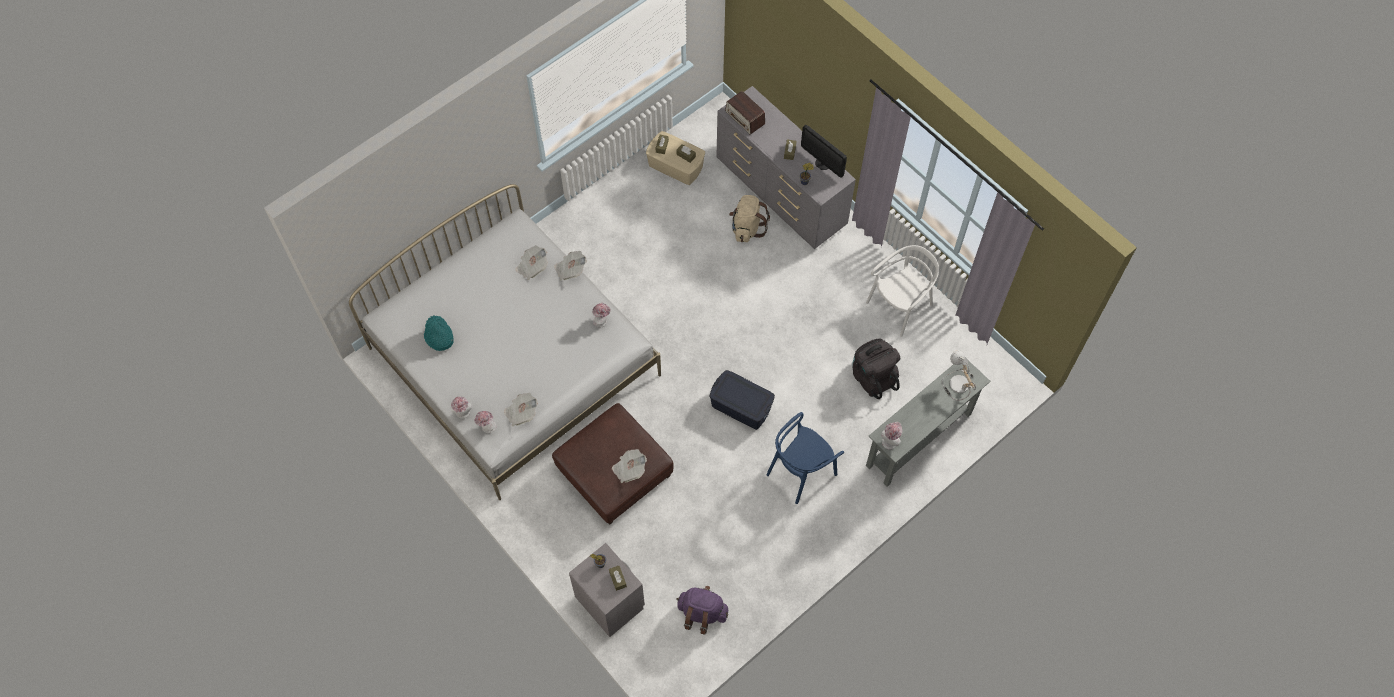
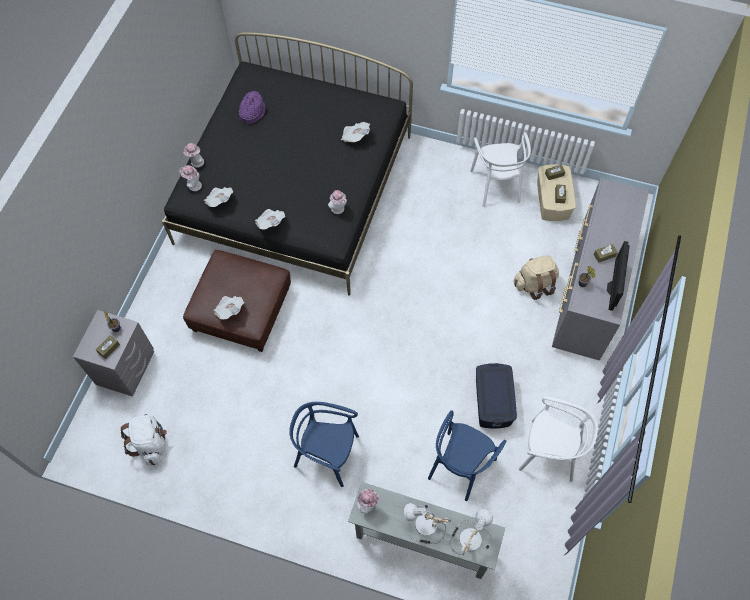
camera: 60 degrees right, 0 degrees up
(439, 337) = (252, 112): turquoise hat -> purple hat
(514, 361) = (295, 189): white bed -> black bed
(570, 270) = (371, 163): newspaper -> newspaper (270, 223)
(630, 198) = (496, 185): none -> white chair
(701, 613) = (151, 444): purple backpack -> white backpack
(741, 406) = (360, 371): blue storage box -> blue storage box (493, 401)
(745, 118) = (610, 202): radio -> none
(872, 376) = (460, 466): black backpack -> blue chair
(931, 410) = (424, 526): none -> table lamp

